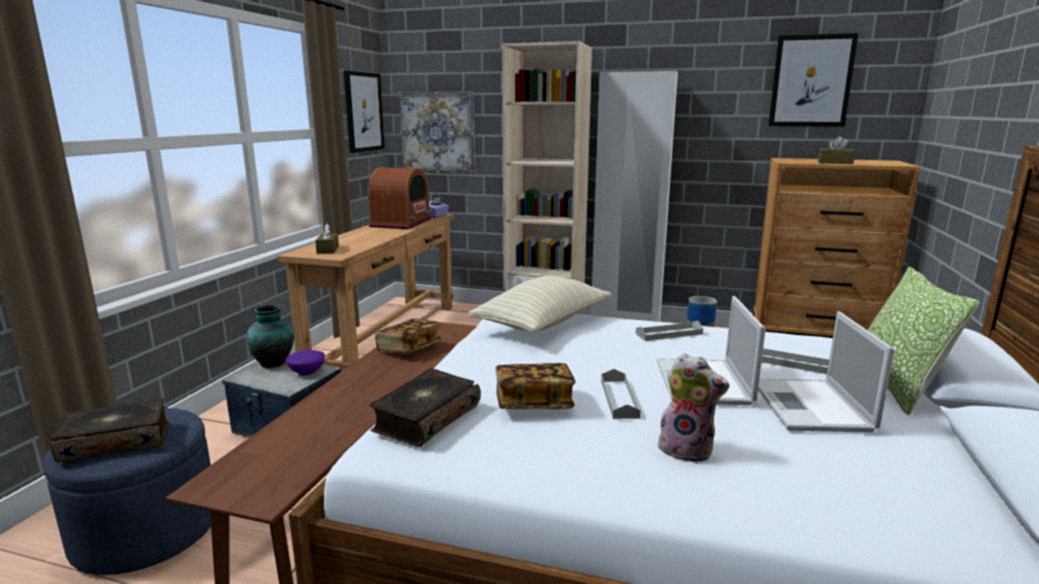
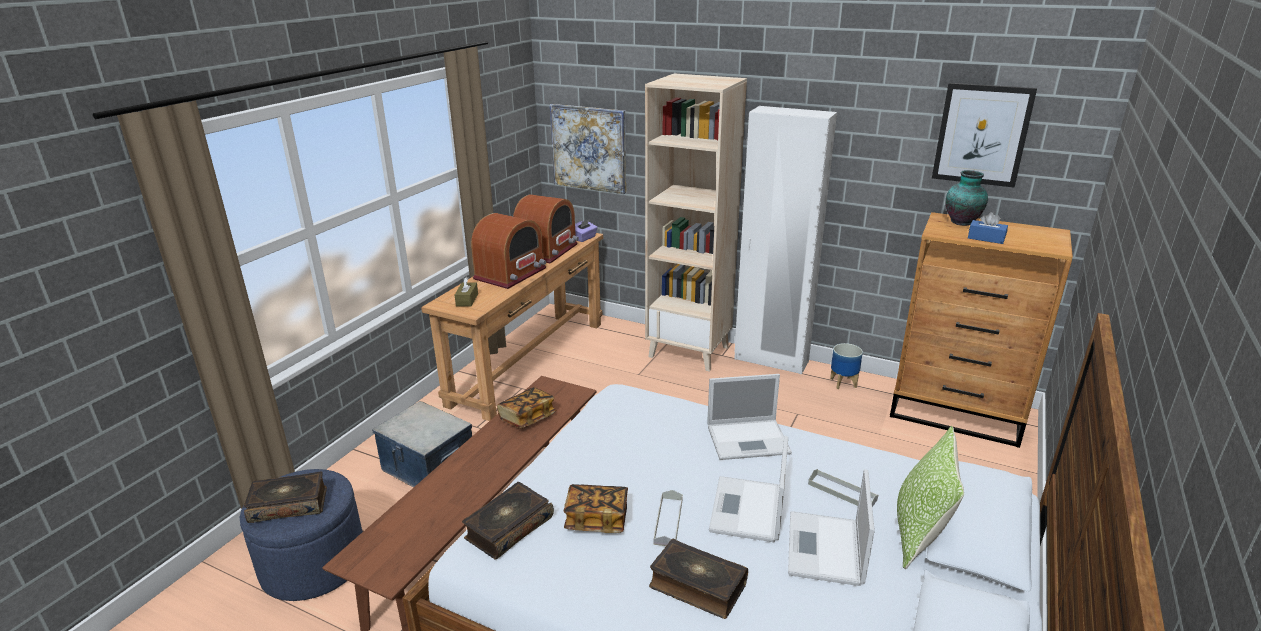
camera: 10 degrees right, 10 degrees up
(274, 363) = (416, 412): vase -> vase (962, 222)
(306, 371) = (441, 426): purple bowl -> none
(363, 112) = (512, 131): picture -> none
(369, 235) = (510, 273): none -> radio
(543, 323) = (641, 413): beige pillow -> none
(669, 334) = (749, 439): grey tray -> laptop
(687, 449) = (697, 586): plush toy -> book
(835, 163) = (986, 238): brown tissue box -> blue tissue box

